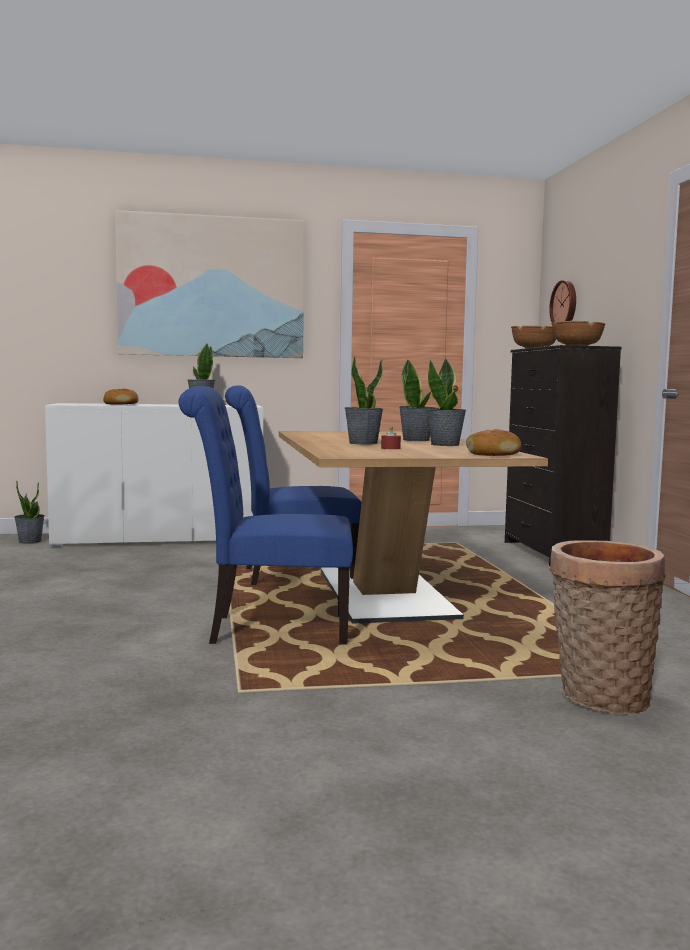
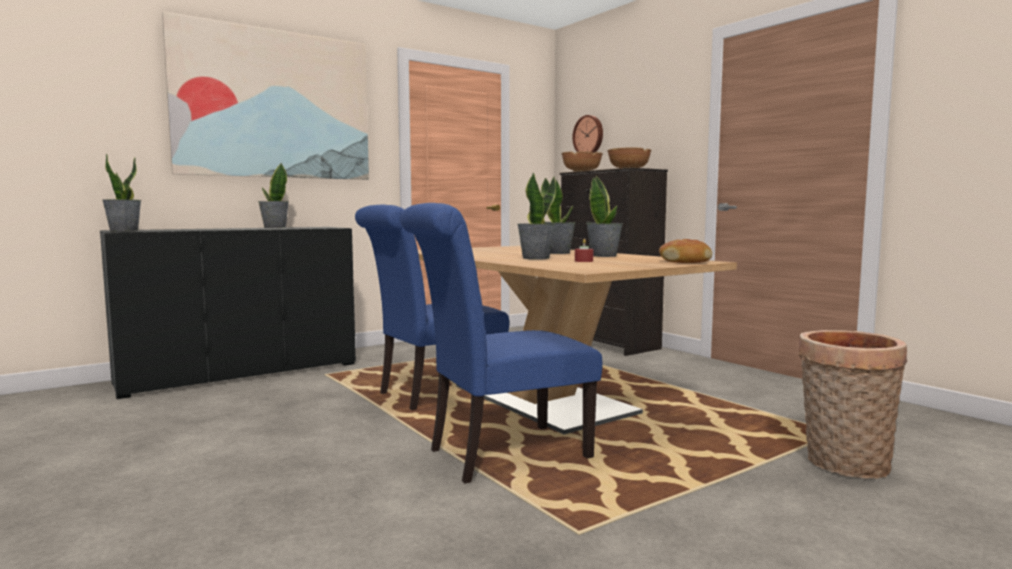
camera: 25 degrees left, 0 degrees up
(30, 541) = (80, 396): potted plant -> potted plant (124, 230)
(121, 404) = (188, 229): bread -> none
(160, 538) = (240, 372): white cabinet -> black cabinet

